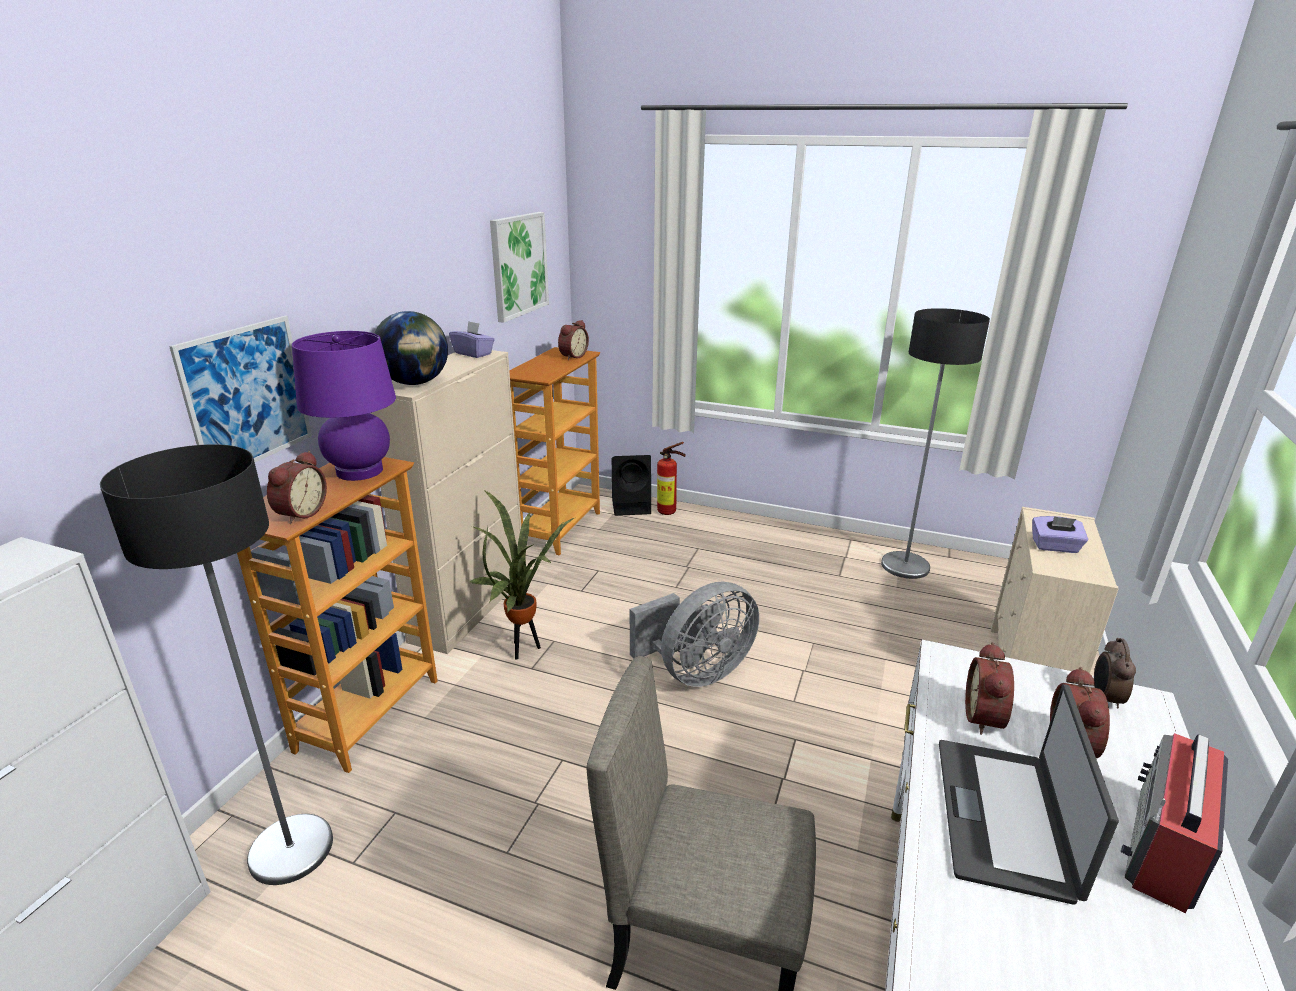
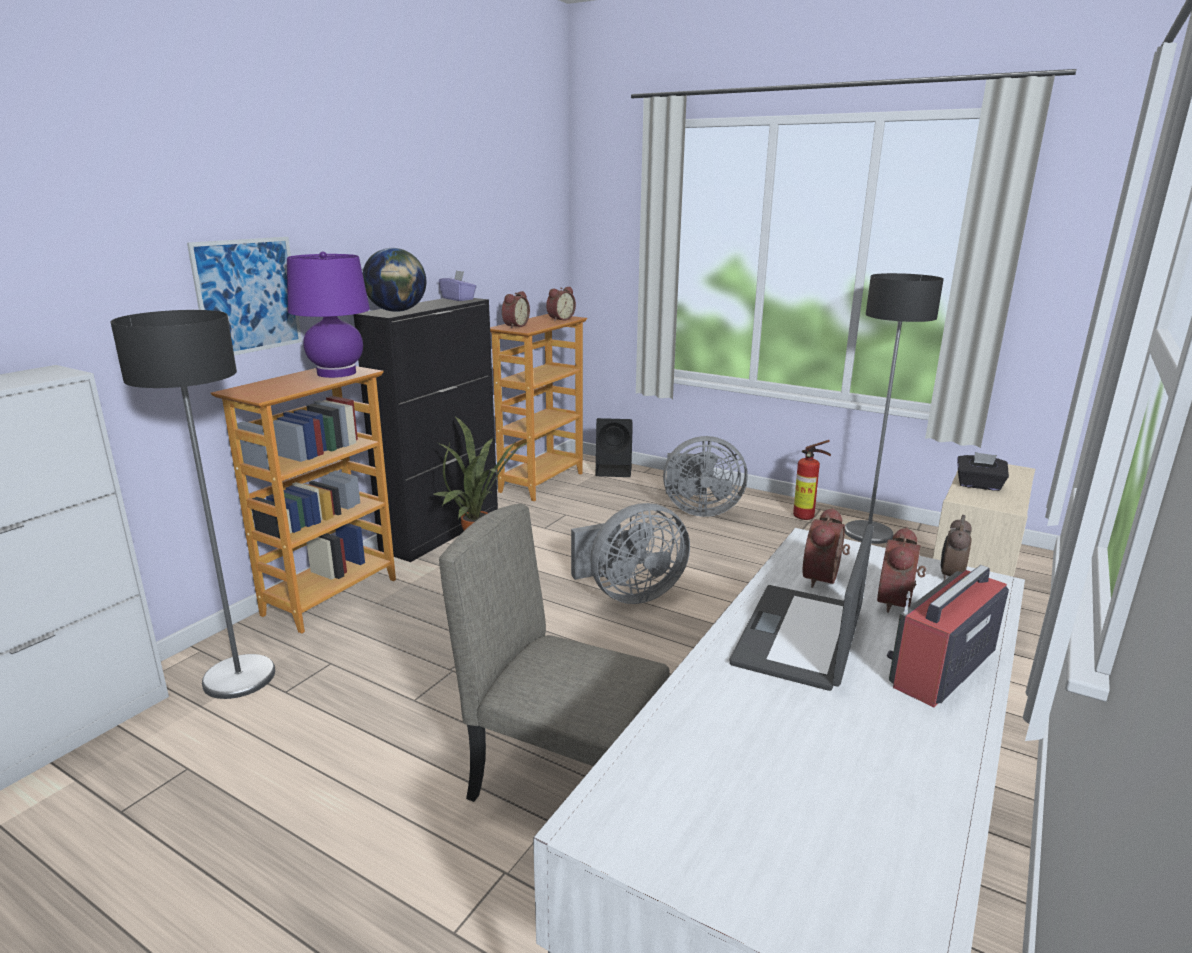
camera: 10 degrees right, 5 degrees down
(299, 513) = (276, 391): alarm clock -> alarm clock (514, 326)
(470, 606) = (442, 531): beige cabinet -> black cabinet
(518, 265) = (514, 233): picture -> none
(669, 512) = (648, 477): fire extinguisher -> fire extinguisher (806, 517)
(733, 552) = (699, 510): none -> grey fan
(1055, 547) = (978, 485): purple tissue box -> black tissue box

